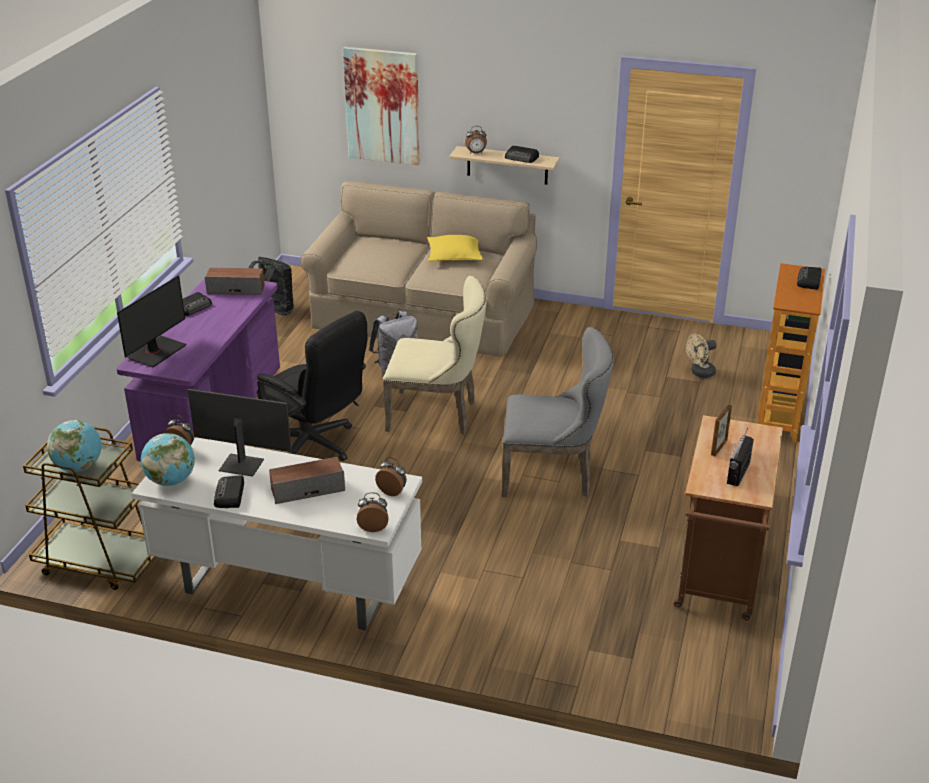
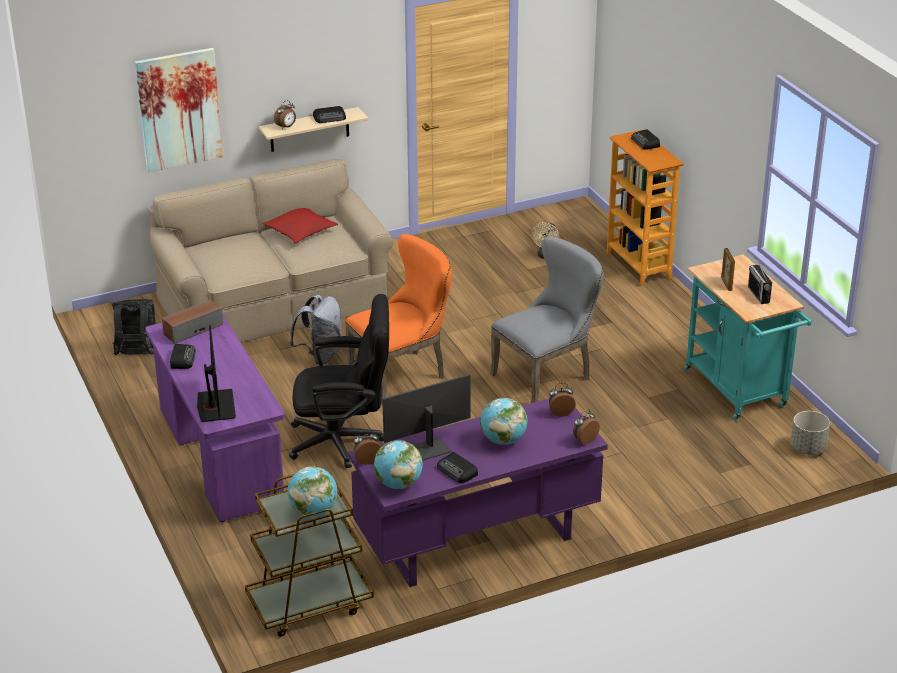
camera: 40 degrees left, 0 degrees up
(287, 588) = (477, 543): white desk -> purple desk
(307, 489) = (503, 440): speaker -> globe
(437, 414) = (403, 373): beige chair -> orange chair
(454, 256) = (300, 231): yellow pillow -> red pillow
(714, 677) = (807, 448): none -> grey planter
(718, 582) = (739, 392): brown cart -> turquoise cart

